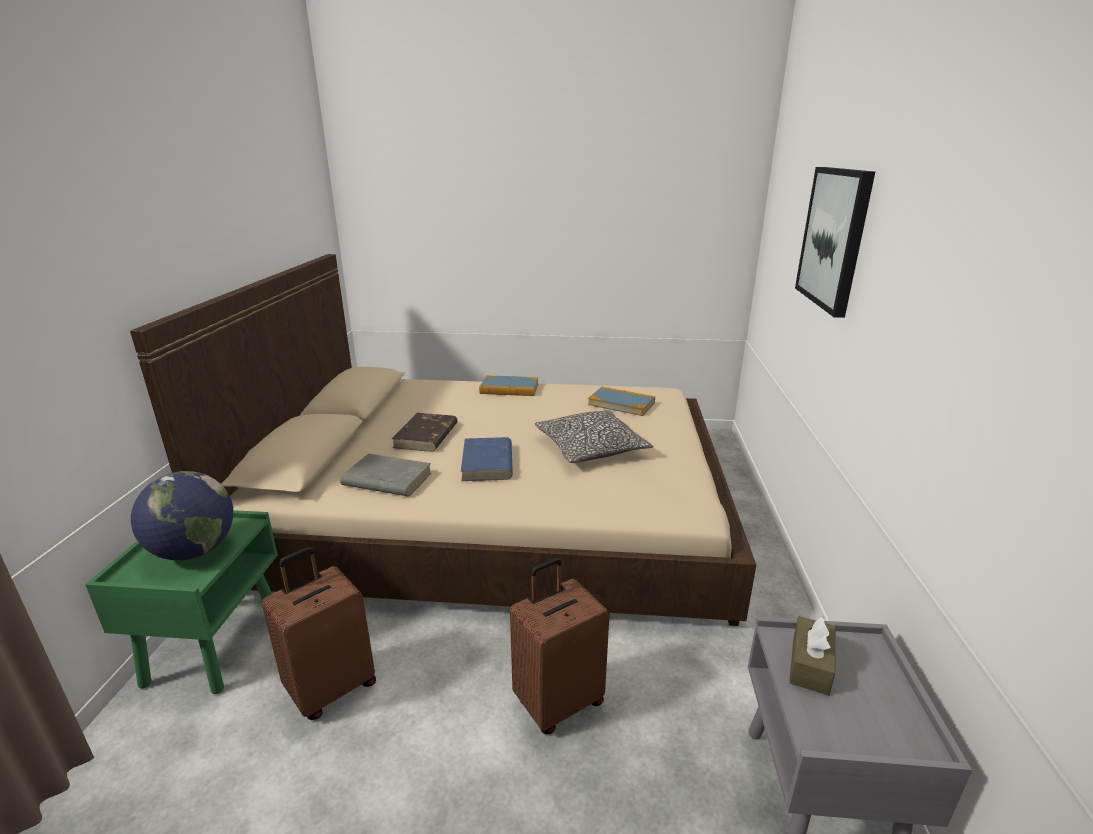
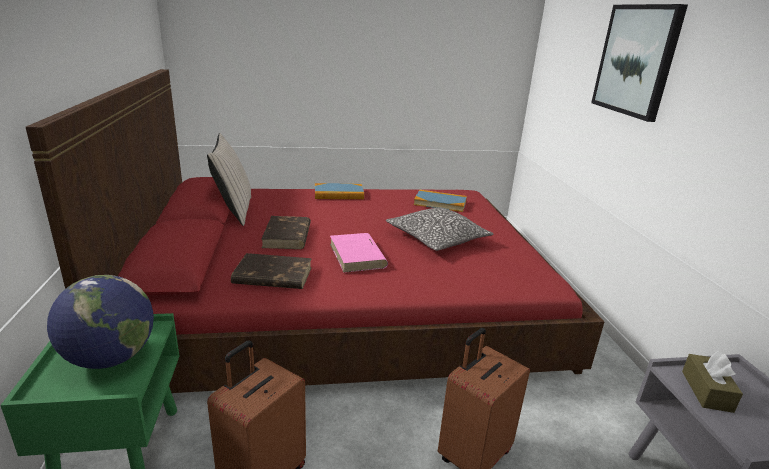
camera: 15 degrees left, 0 degrees up
(386, 405) = (233, 211): none -> beige pillow
(386, 479) = (272, 276): grey book -> brown book
(487, 463) = (357, 256): blue book -> pink book
(496, 506) = (345, 297): beige bed -> red bed

